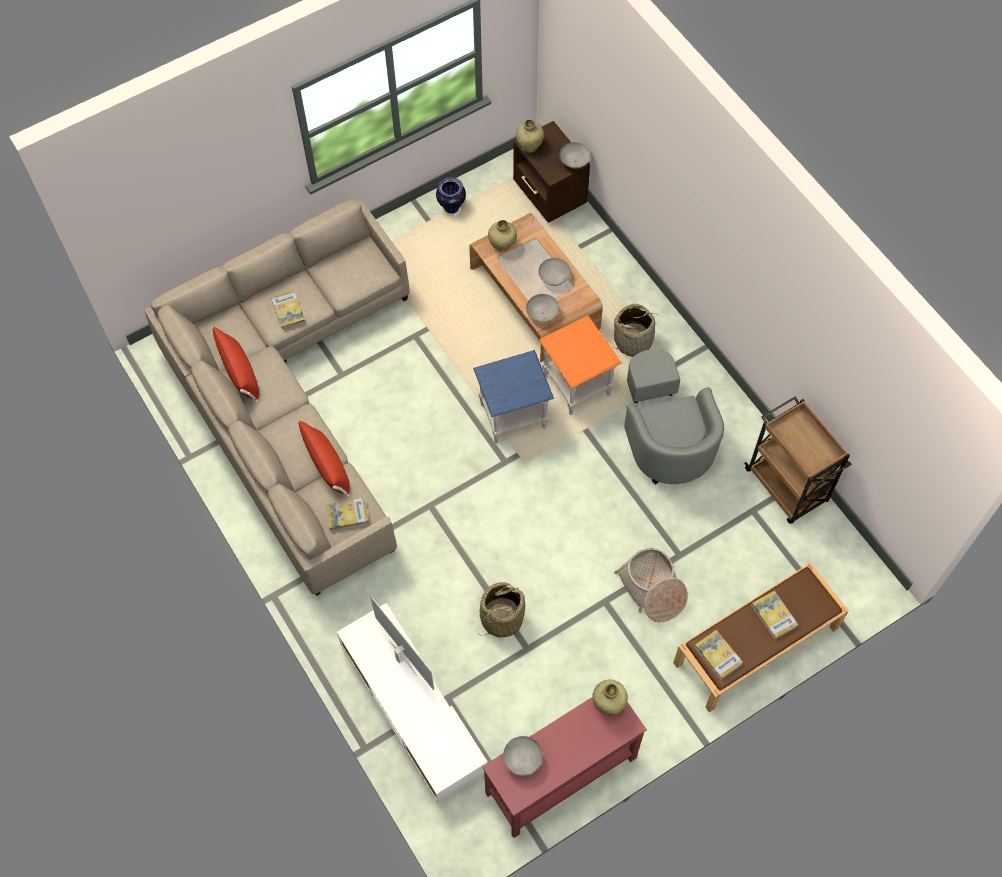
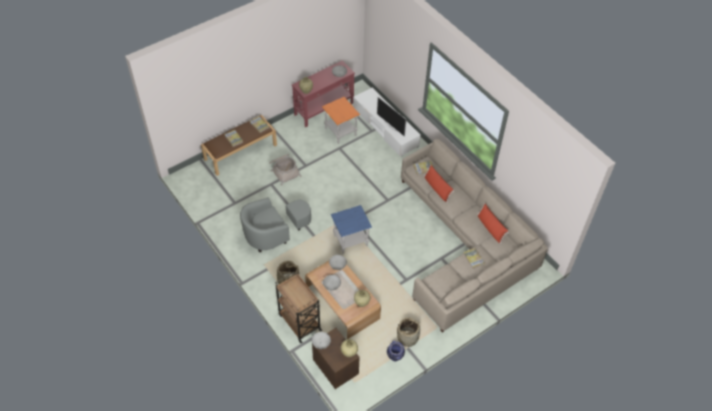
camera: 175 degrees right, 10 degrees down
(501, 618) = (351, 158): basket -> basket (408, 337)
(576, 385) = (318, 257): orange side table -> orange side table (341, 132)
(666, 438) = (273, 233): grey armchair -> grey armchair turned 105 degrees counterclockwise
(787, 487) = (216, 213): brown cart -> brown cart (299, 322)

